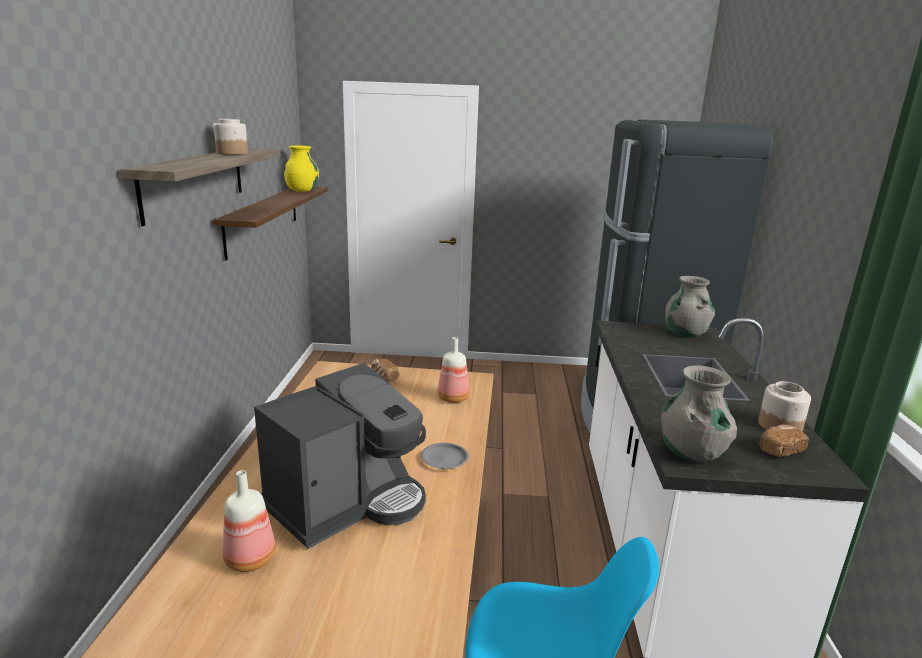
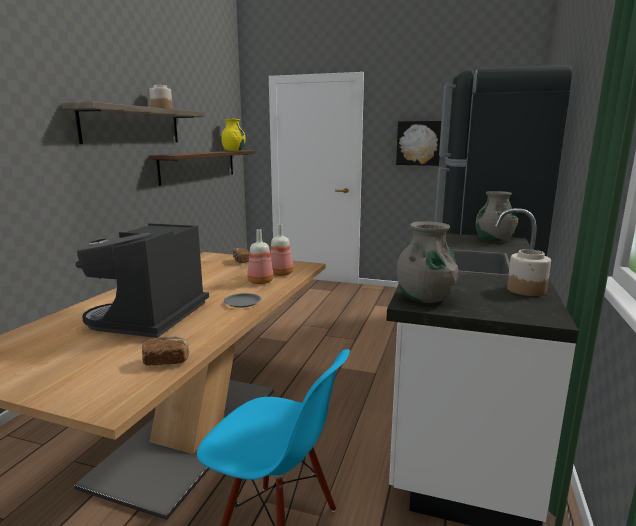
camera: 15 degrees right, 5 degrees down
(249, 559) = (58, 338): bottle -> bottle (260, 281)
(346, 502) = (150, 317): coffee machine -> coffee machine turned 135 degrees clockwise
(549, 183) = (418, 143): none -> picture
(779, 450) = (510, 302): bread -> bread (166, 361)

